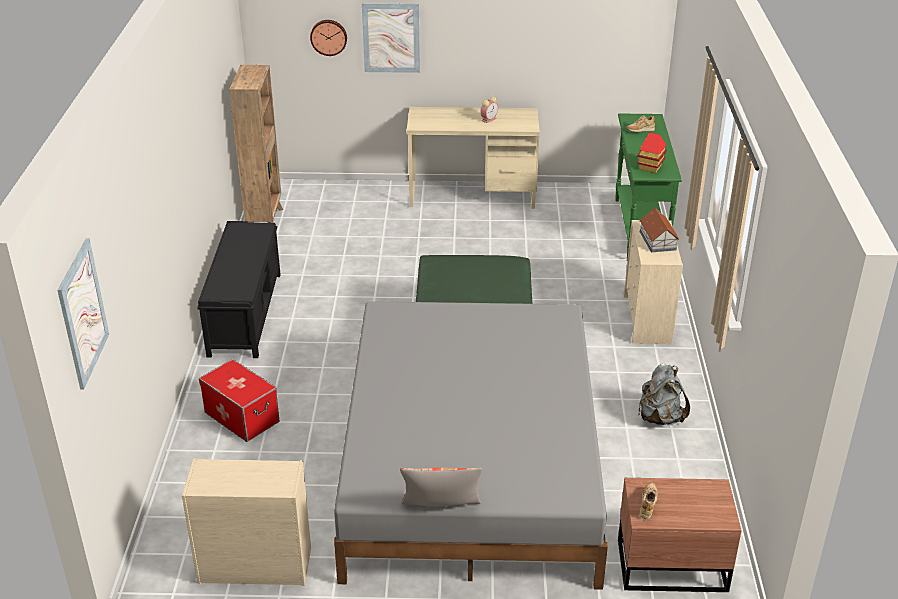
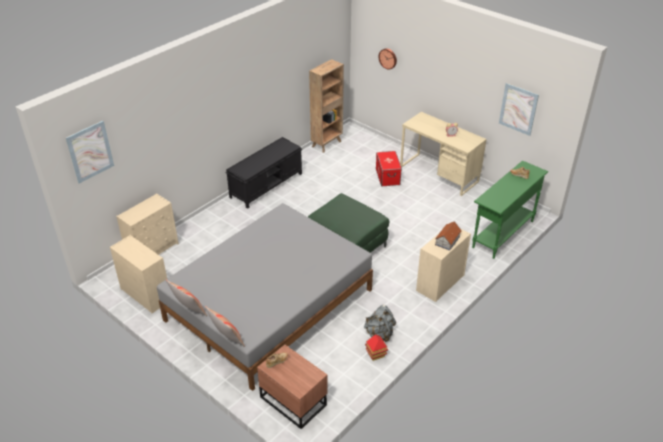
camera: 40 degrees right, 5 degrees up
(176, 495) = (153, 250): none -> beige dresser
(242, 417) = (212, 231): storage box -> storage box (388, 176)
(391, 37) = (417, 69): picture -> picture (518, 109)
(553, 514) = (227, 339): none -> pillow
(650, 167) = (493, 199): toy house -> toy house (376, 354)

